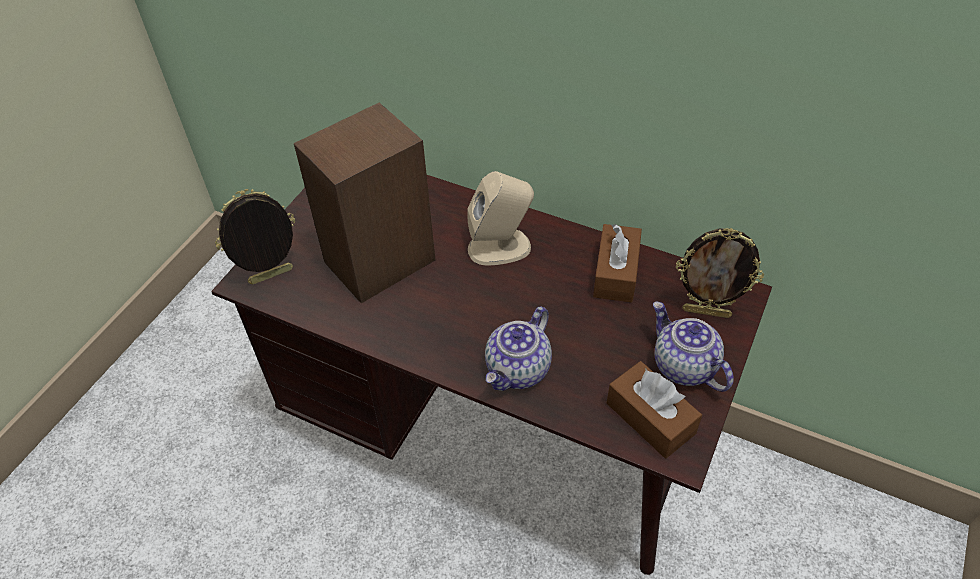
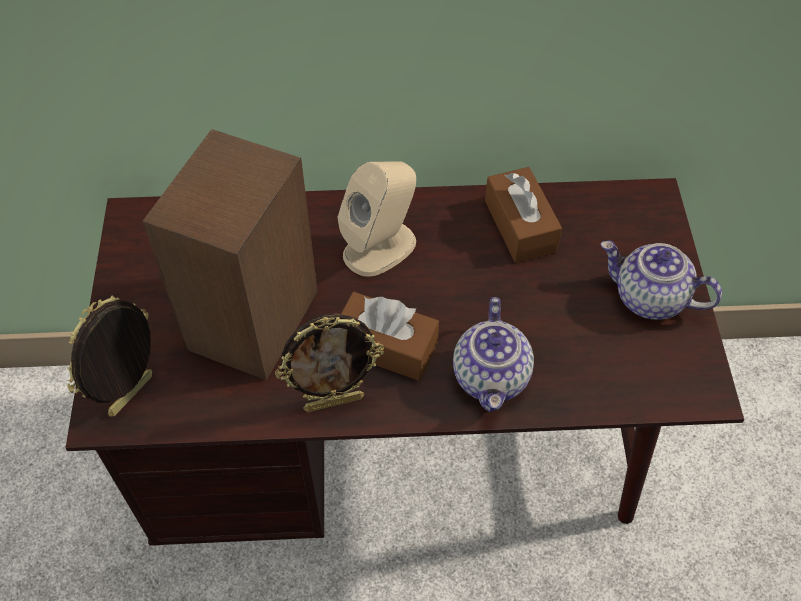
camera: 30 degrees left, 5 degrees up
(650, 418) = (653, 368): brown tissue box -> brown tissue box (386, 346)
(706, 312) = (634, 231): picture frame -> picture frame (334, 402)

